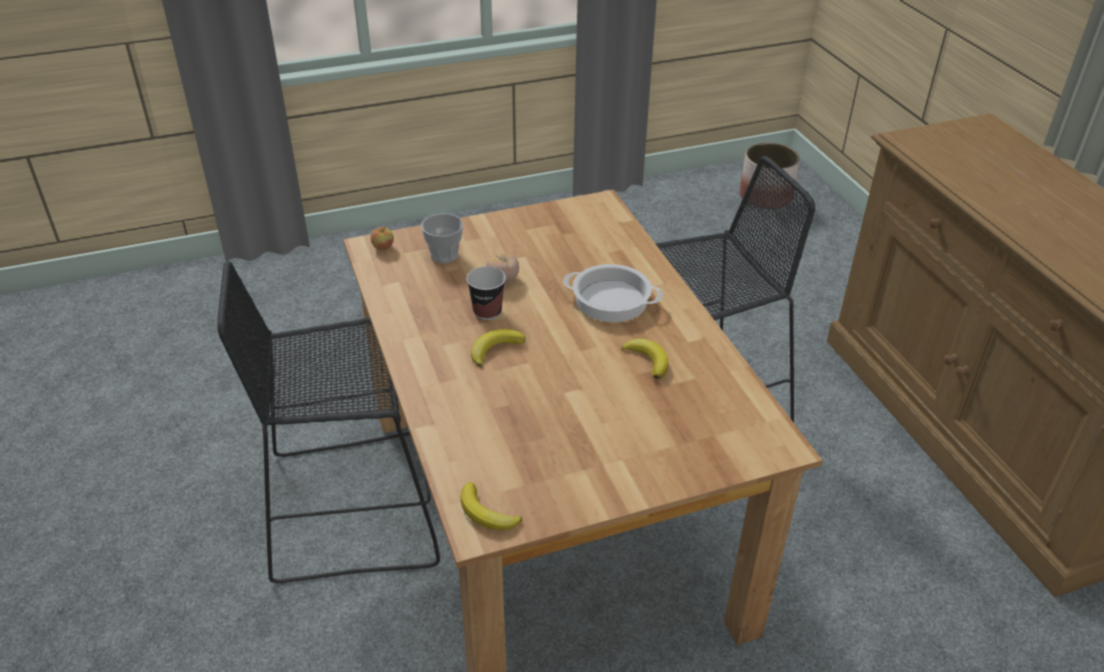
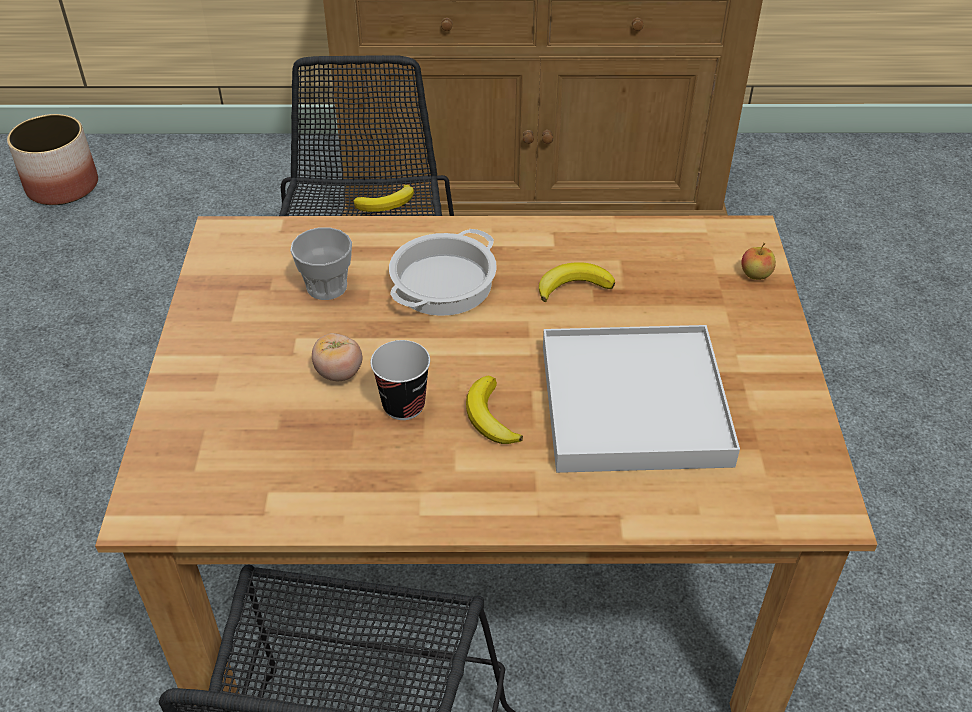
camera: 70 degrees left, 5 degrees up
(383, 247) = (162, 494): apple -> apple (755, 275)
(444, 255) = (235, 423): cup -> cup (326, 287)
(486, 513) = (801, 496): banana -> banana (387, 203)
(539, 412) = (633, 404): none -> white tray

